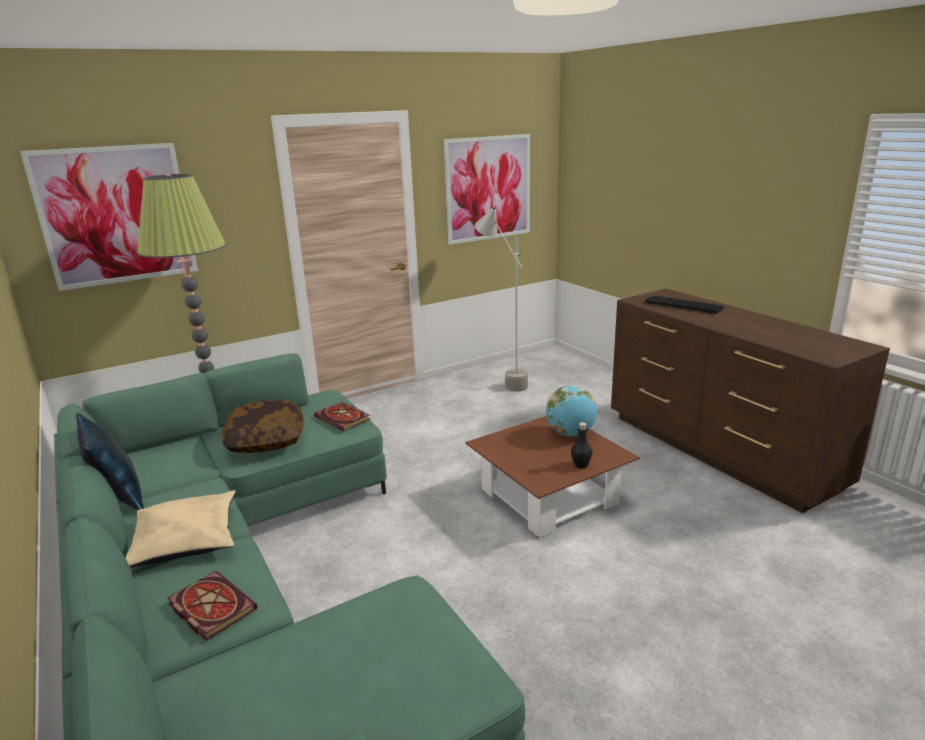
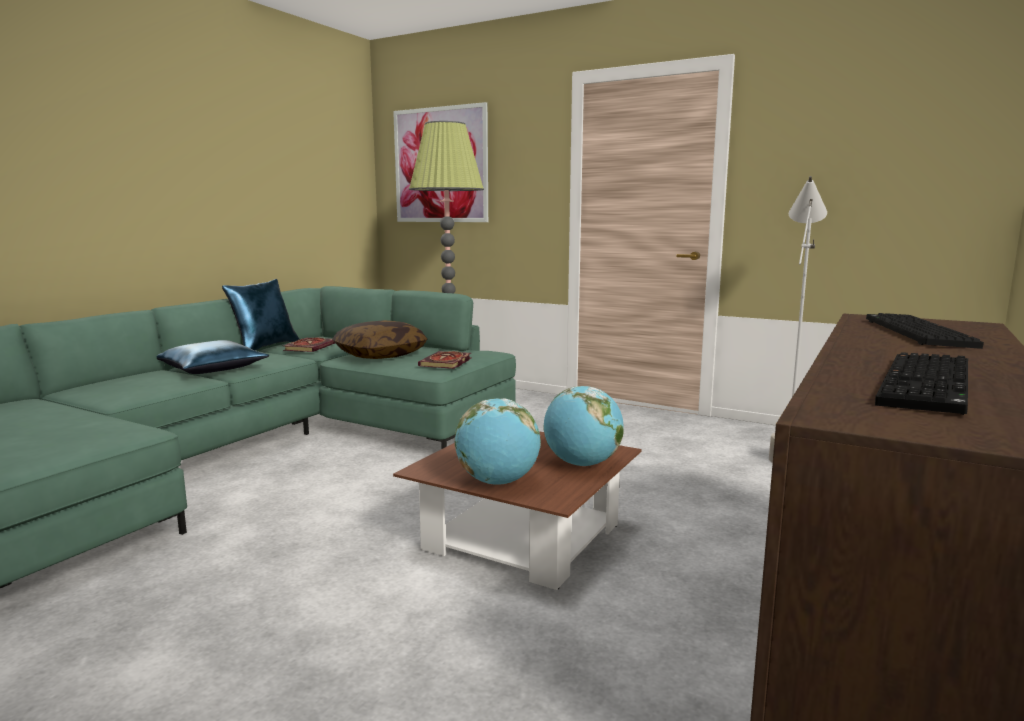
camera: 60 degrees right, 10 degrees down
(186, 539) = (213, 369): beige pillow -> blue pillow
(209, 607) = (120, 388): book -> book (310, 347)
(488, 188) = (860, 162): picture -> none
(581, 465) = (498, 482): black bottle -> globe
(788, 335) = (930, 385): none -> keyboard

